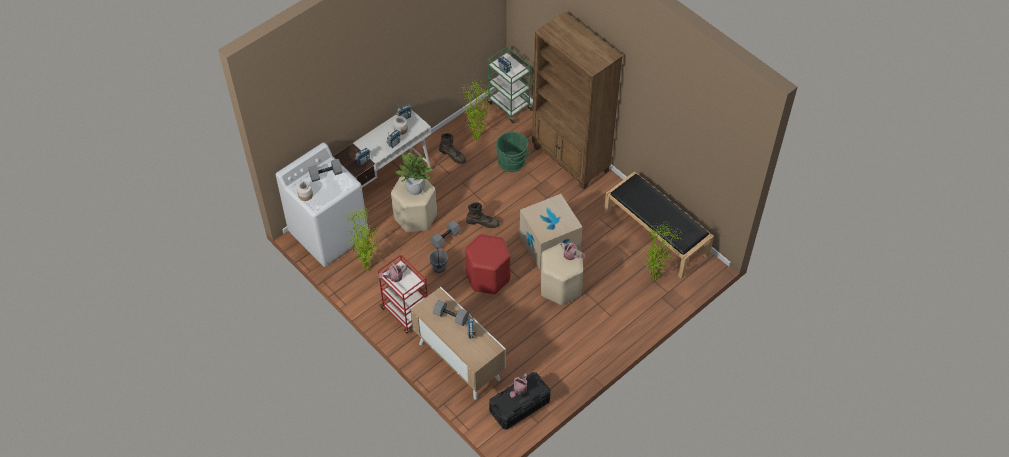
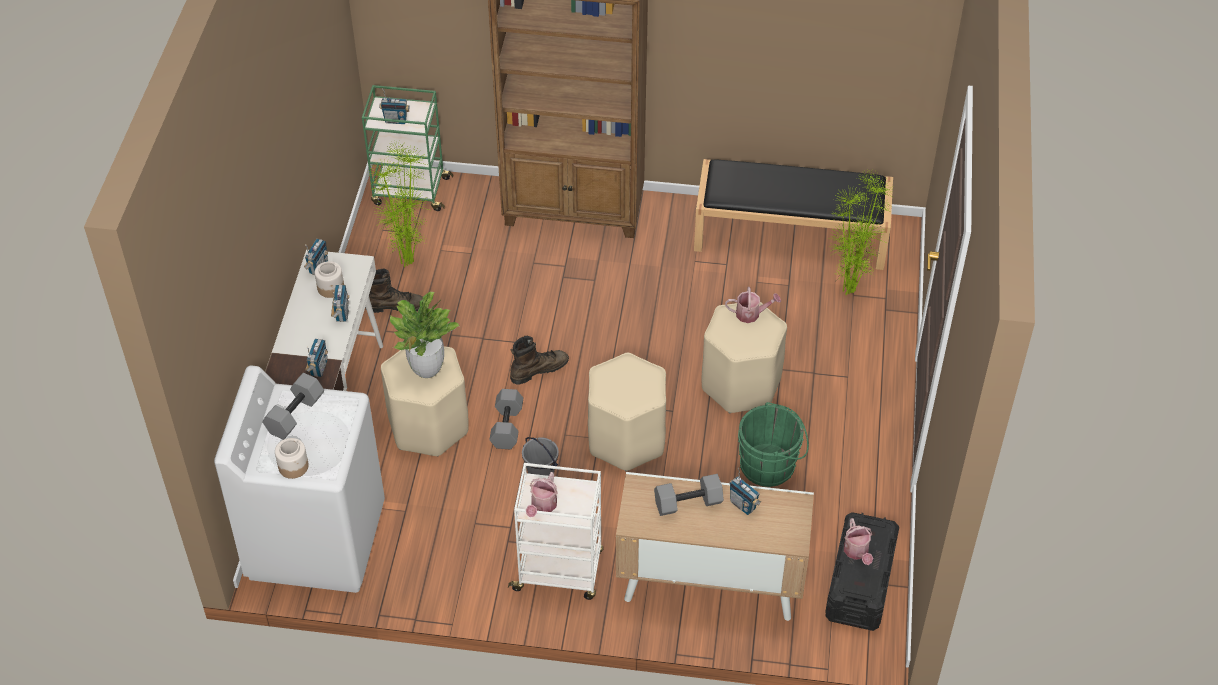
camera: 40 degrees left, 5 degrees down
(367, 267) = (428, 546): potted plant -> none
(406, 313) = (559, 571): red cart -> white cart
(487, 277) = (626, 439): red stool -> beige stool
(513, 163) = (497, 263): green bucket -> green bucket (771, 465)
(549, 244) = (665, 338): cardboard box -> none

